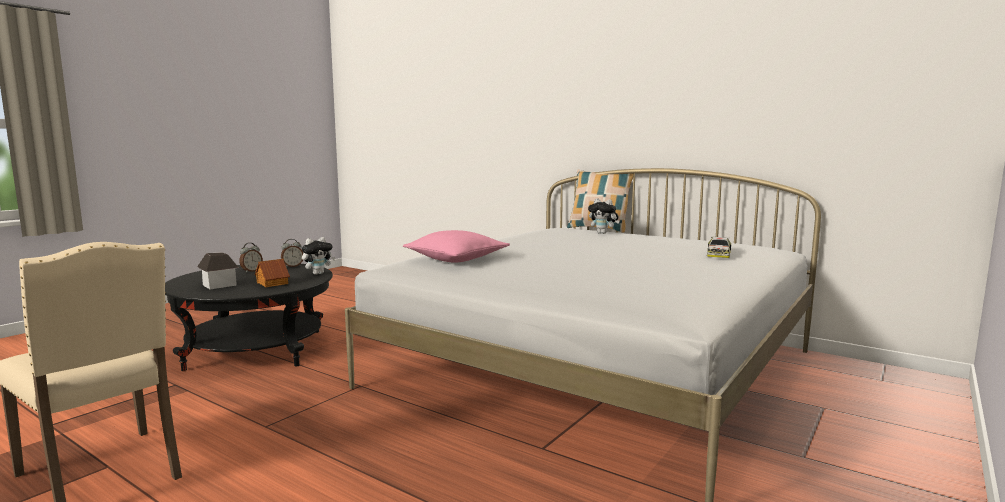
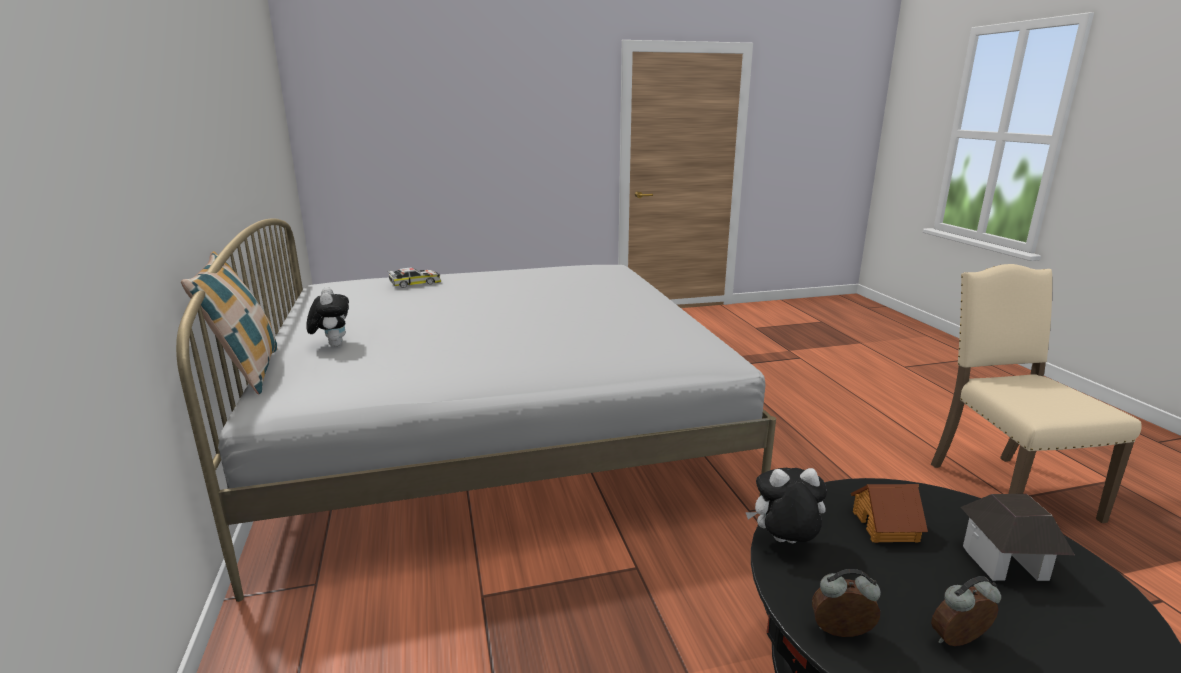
camera: 140 degrees left, 10 degrees up
(456, 259) = (644, 336): pink pillow -> none

